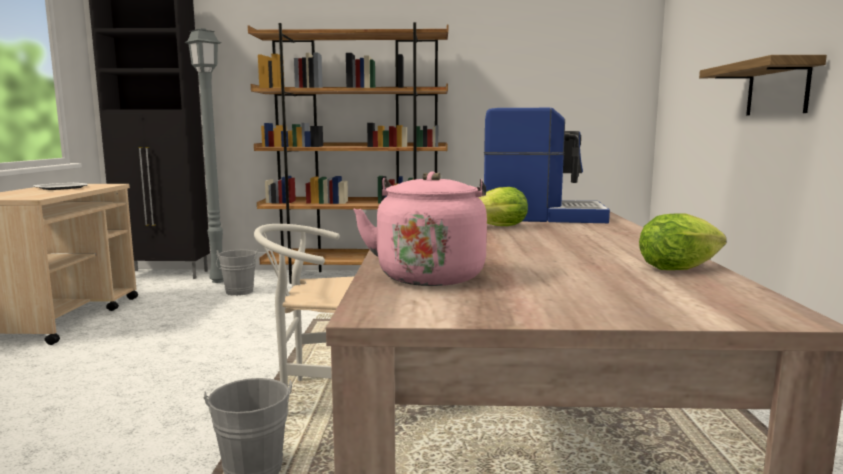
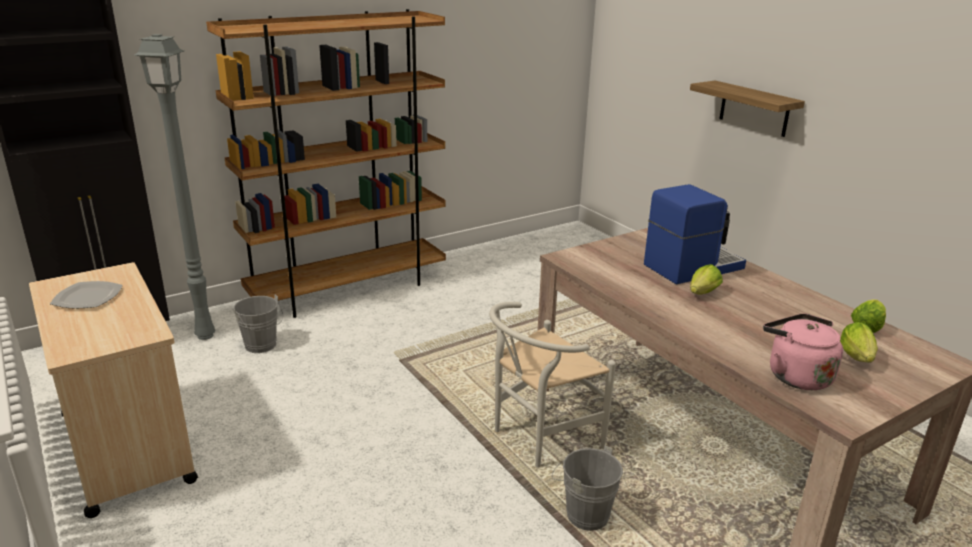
camera: 35 degrees left, 15 degrees up
(578, 282) = (857, 359): none -> lettuce

